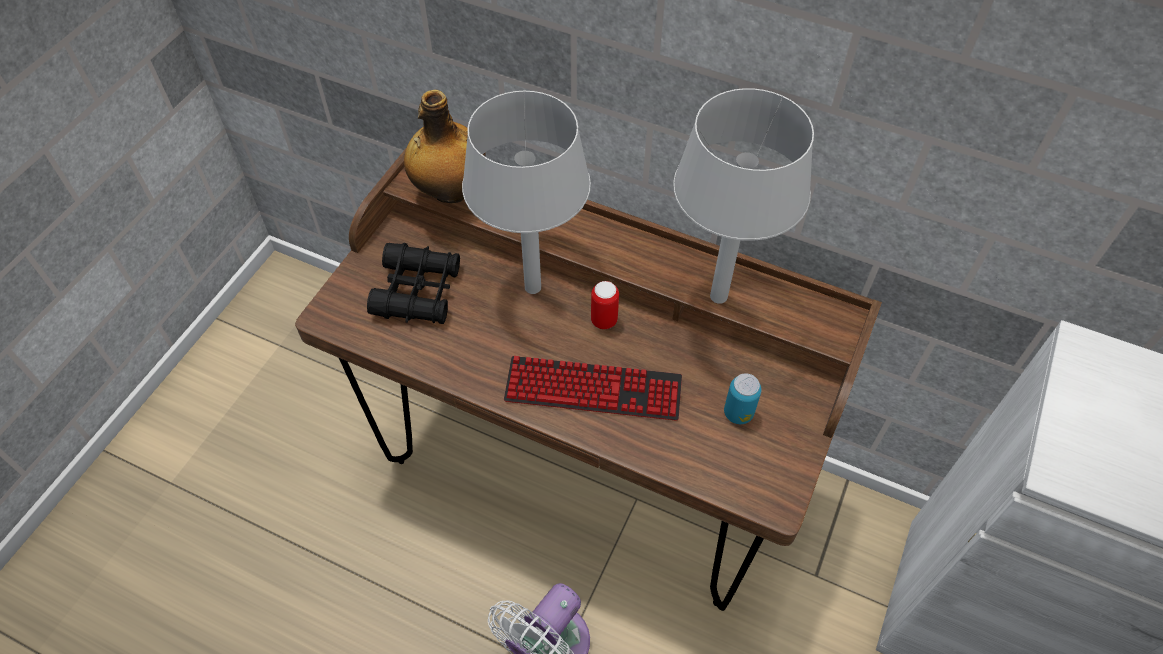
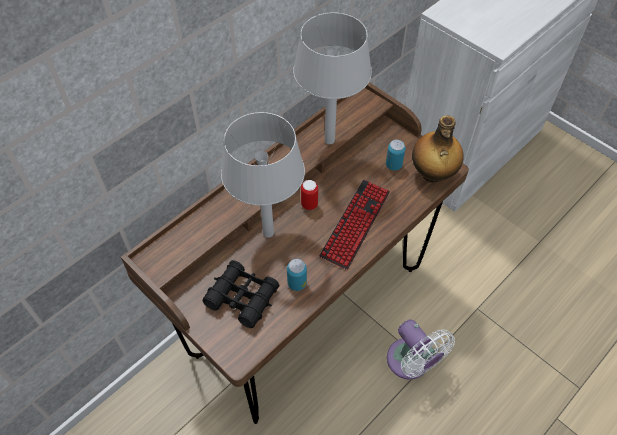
camera: 70 degrees left, 0 degrees up
(449, 191) = (181, 248): bottle -> bottle (432, 174)
(459, 346) = (297, 283): none -> can

